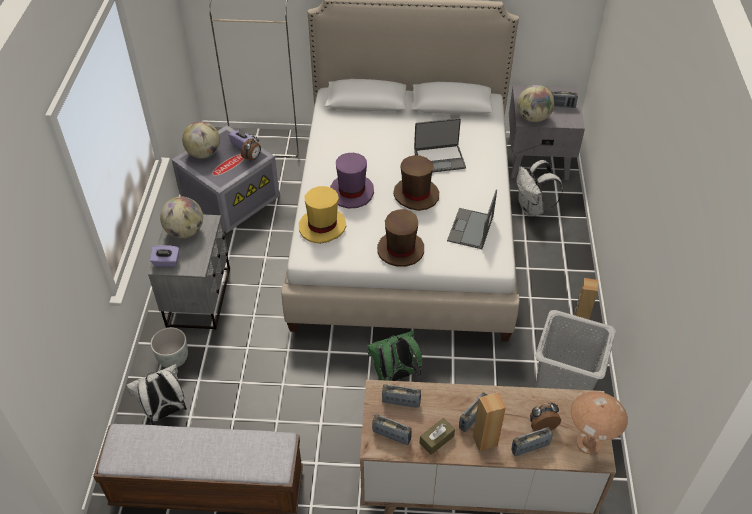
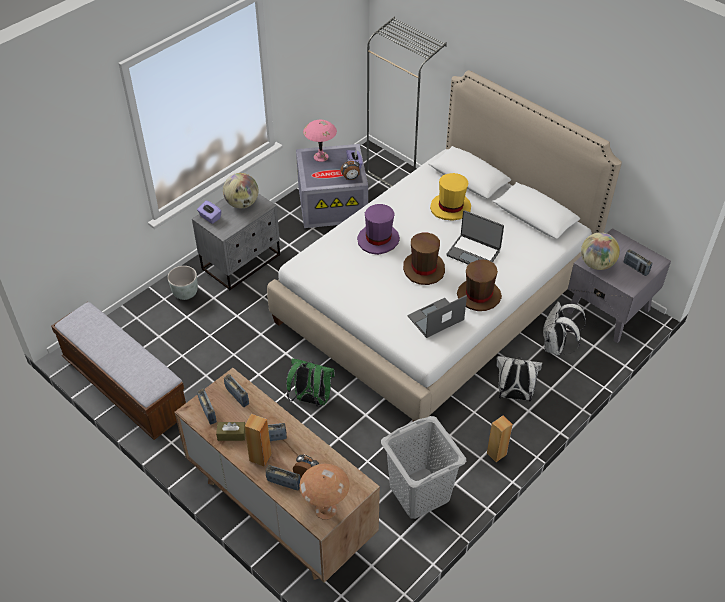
camera: 40 degrees right, 0 degrees up
(165, 412) = (148, 323): white backpack -> white backpack (513, 395)
(204, 153) = (321, 157): globe -> pink table lamp
(322, 226) = (330, 252): yellow hat -> yellow hat (450, 208)
(400, 250) = (366, 301): brown hat -> brown hat (478, 296)

